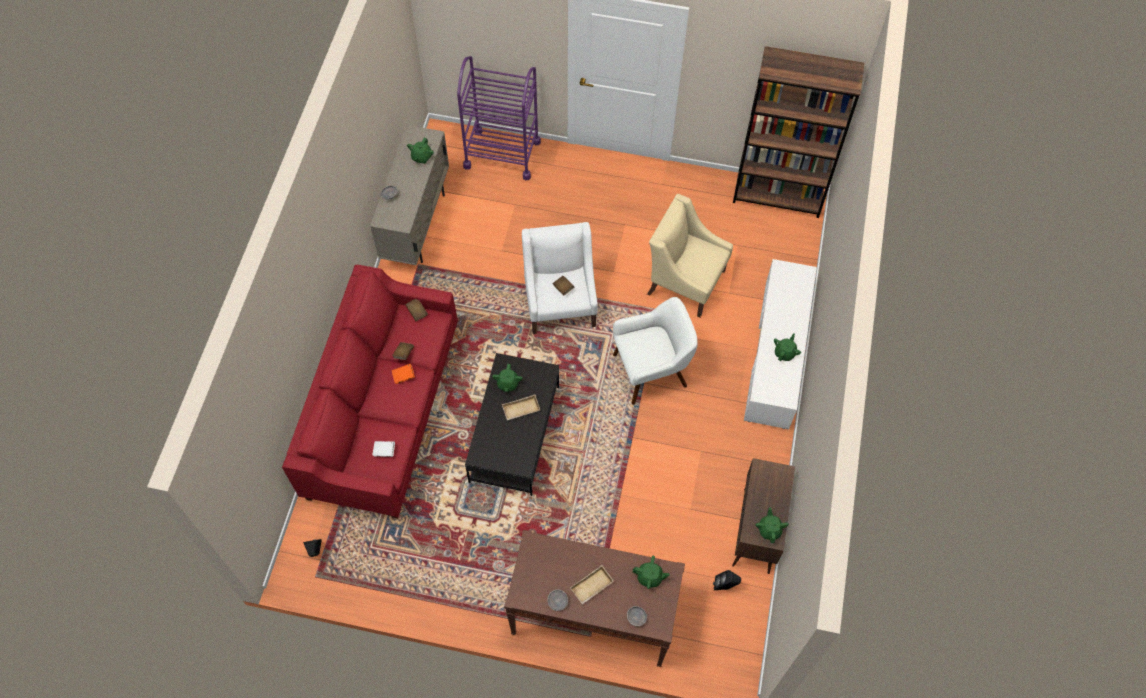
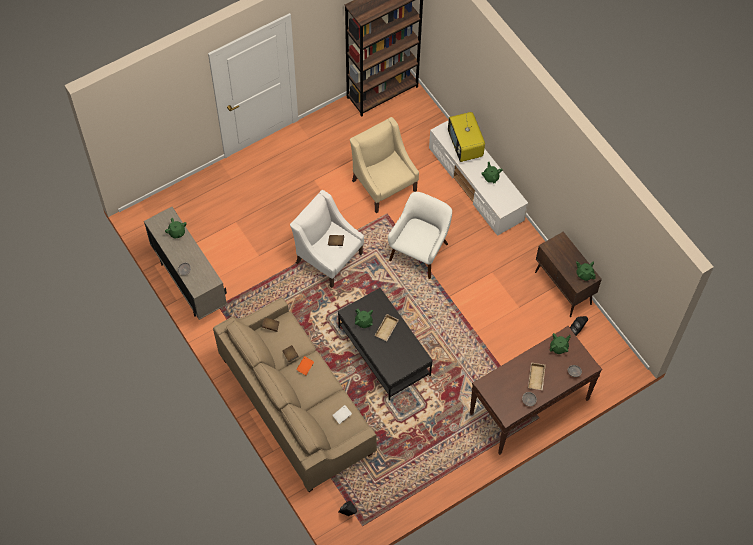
camera: 45 degrees left, 0 degrees up
(383, 411) = (296, 406): red sofa -> beige sofa
(502, 154) = (192, 197): purple cart -> none
(685, 281) = (384, 185): beige armchair -> beige armchair turned 75 degrees clockwise
(790, 303) = (465, 147): none -> television

